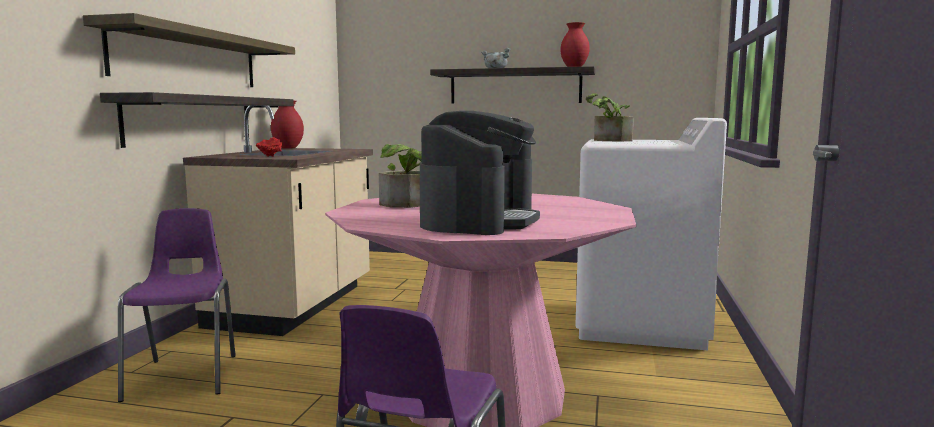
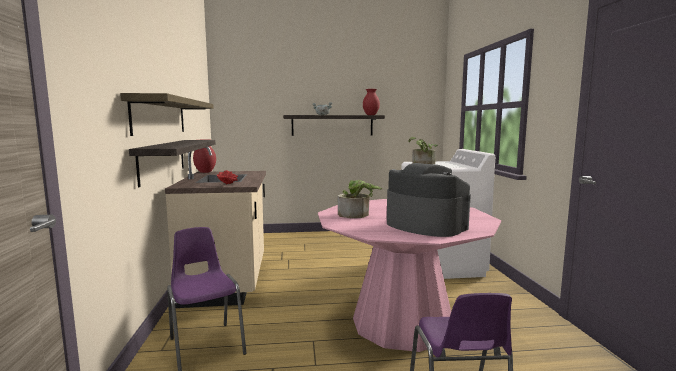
camera: 20 degrees left, 0 degrees up
(479, 221) = (425, 225): coffee machine -> coffee machine turned 45 degrees counterclockwise

